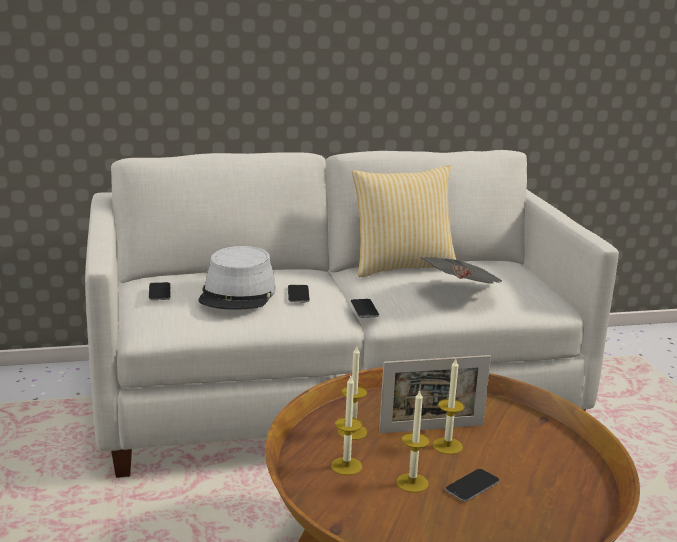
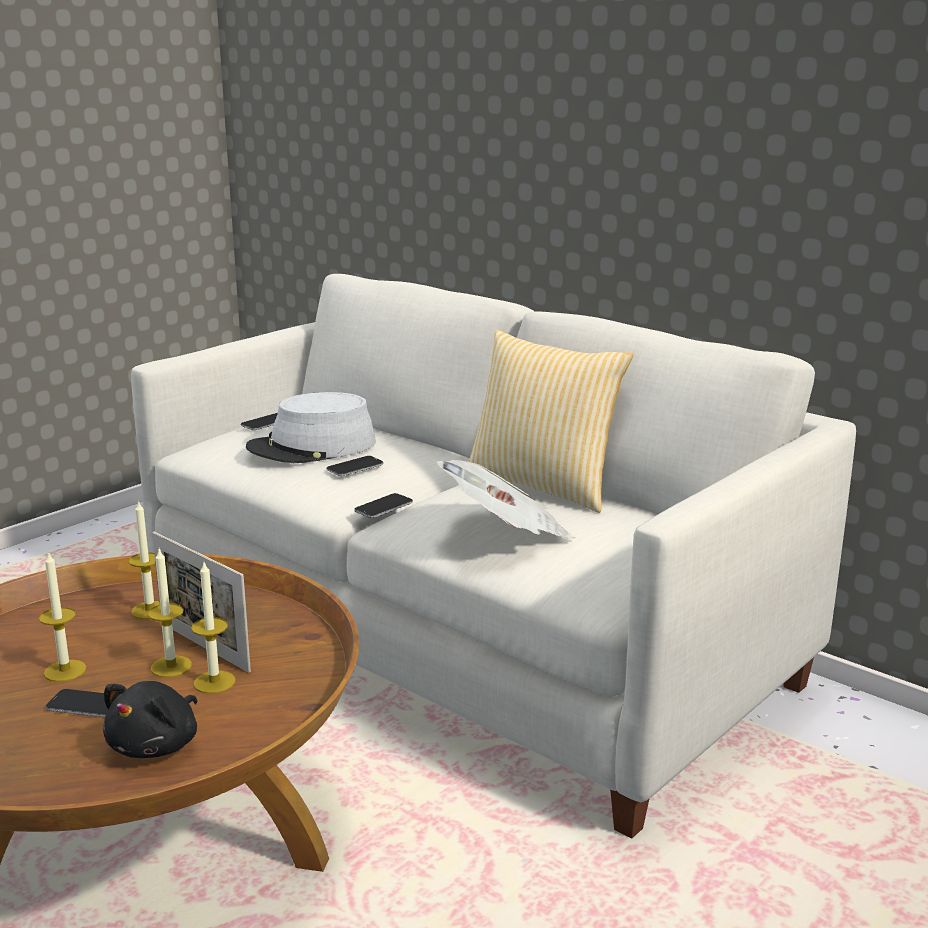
camera: 55 degrees right, 0 degrees up
(346, 466) = (71, 629): candle -> candle (214, 682)
(548, 476) = (157, 745): none -> black plush toy

